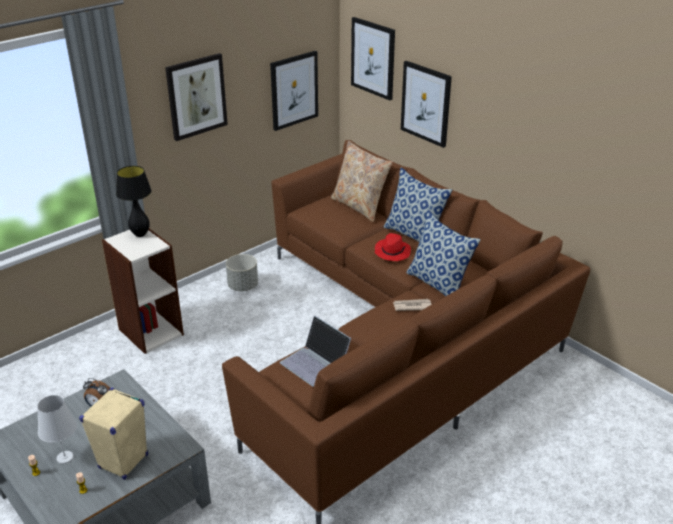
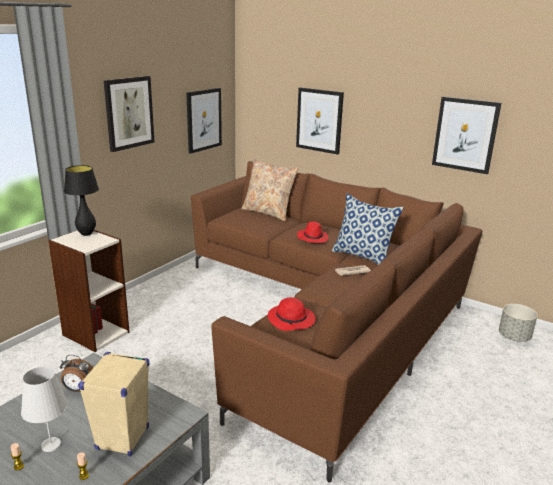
camera: 15 degrees left, 10 degrees down
(243, 286) = (172, 290): grey planter -> grey planter (514, 337)
(315, 363) = (292, 320): laptop -> red hat
(373, 58) = (268, 91): picture -> picture (465, 135)
(414, 235) = (324, 227): pillow -> none

